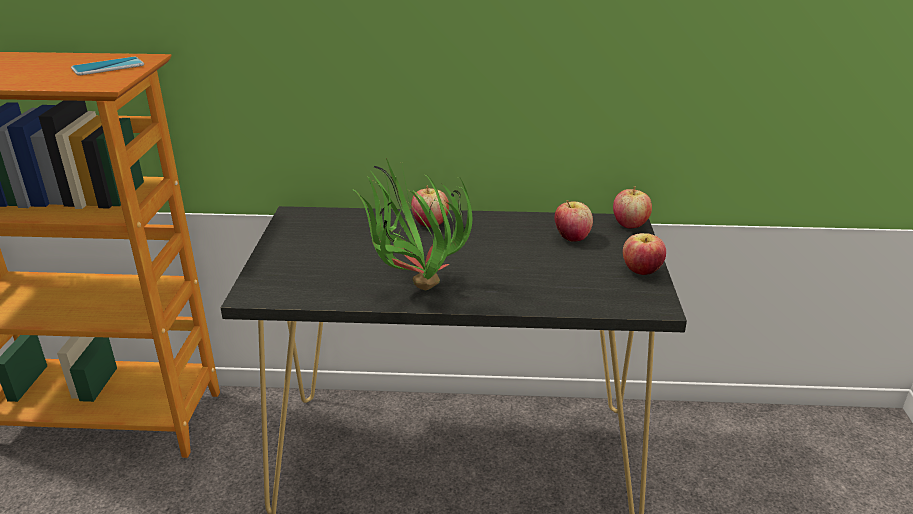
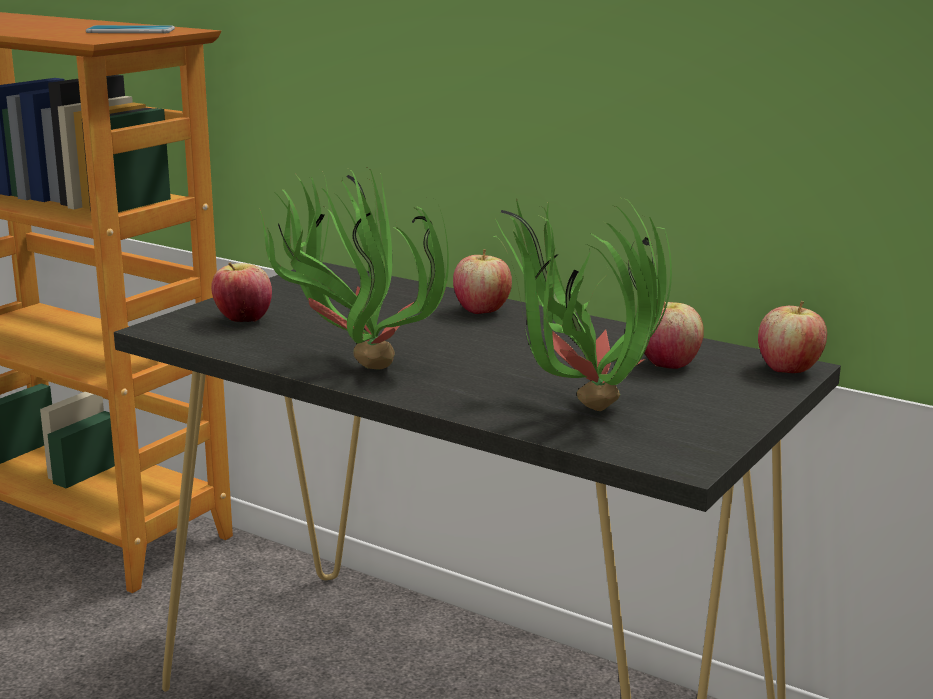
camera: 30 degrees right, 10 degrees down
(570, 288) = (575, 413): none -> potted plant
(641, 271) = (721, 421): apple -> apple (243, 320)

